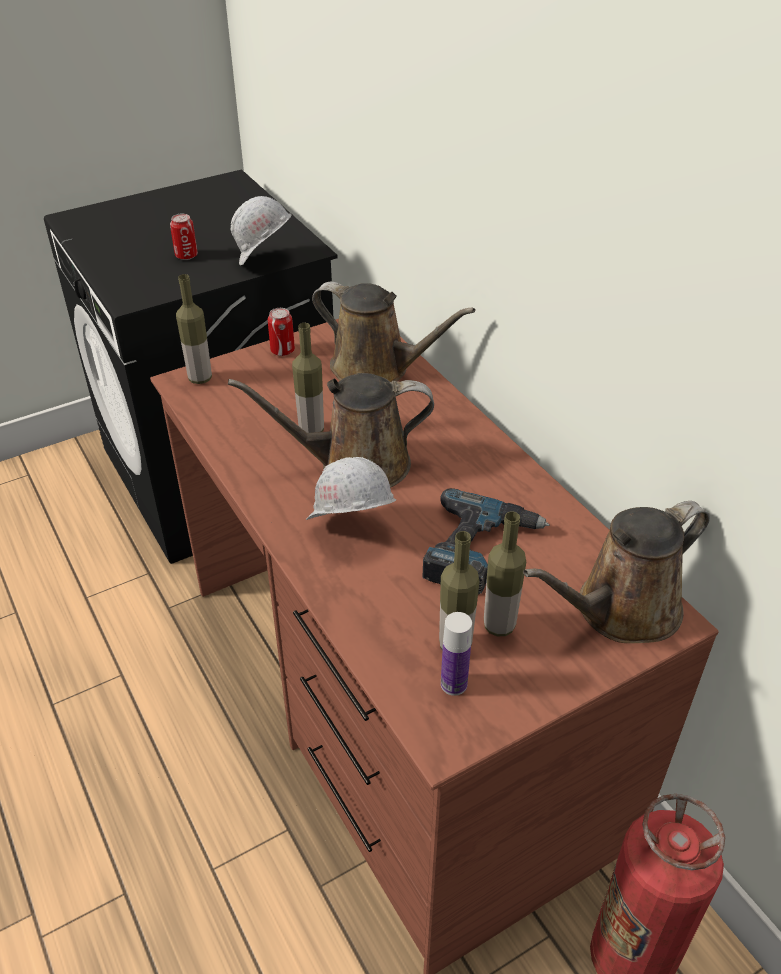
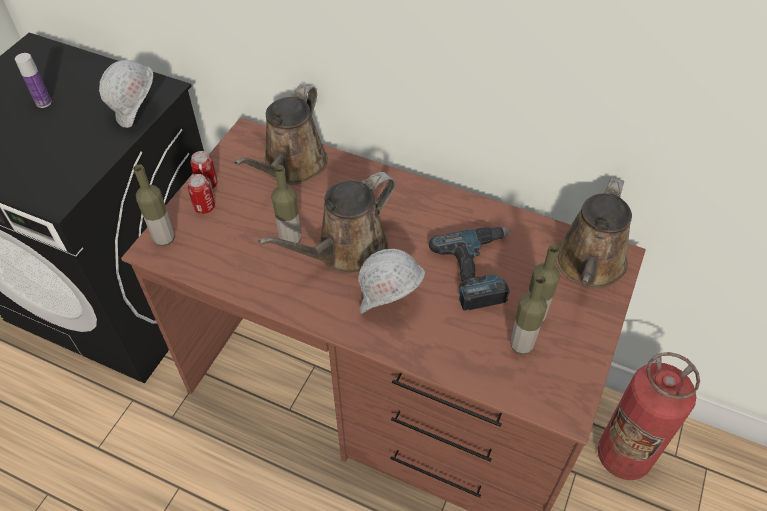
camera: 35 degrees left, 10 degrees up
(186, 256) = (64, 137): can -> can (204, 207)
(377, 369) = (292, 166): brown watering can -> brown watering can turned 120 degrees clockwise
(453, 684) = (542, 371): bottle -> bottle (43, 102)

